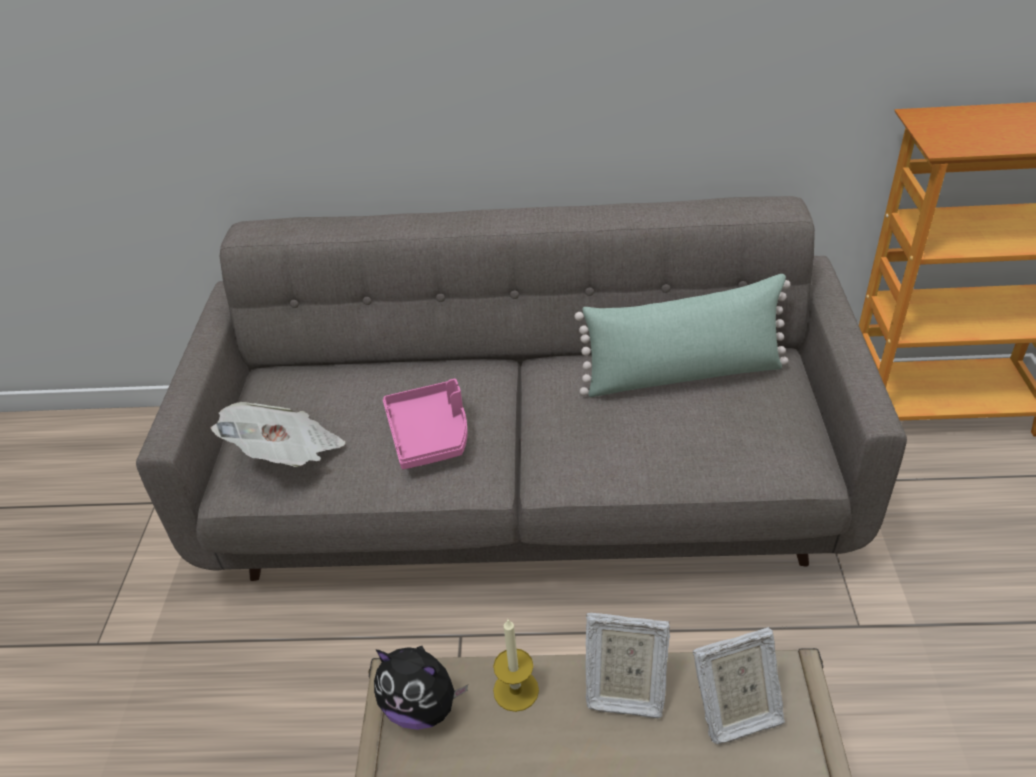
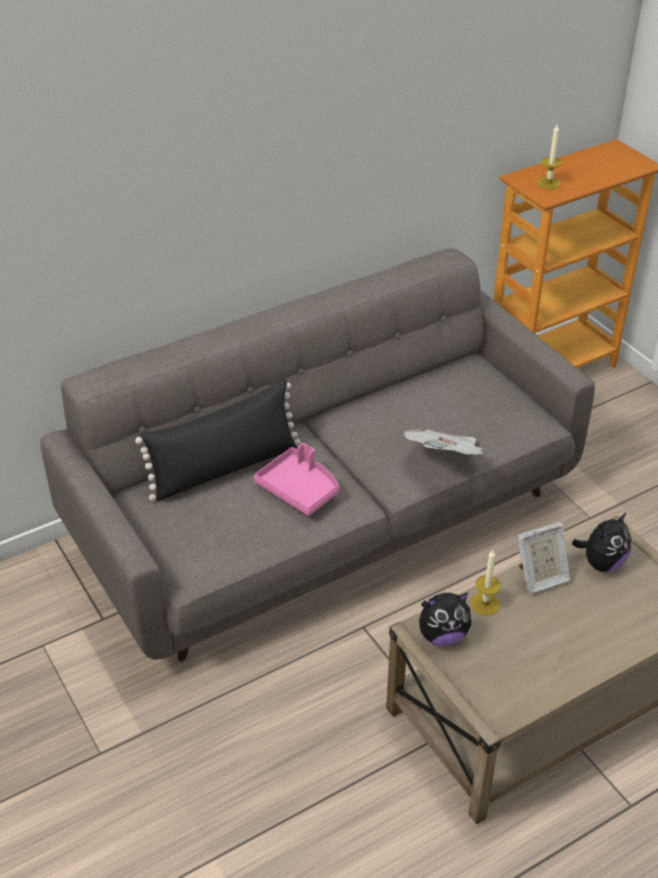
camera: 35 degrees left, 0 degrees up
(287, 454) = (211, 540): newspaper -> newspaper (445, 458)
(381, 381) = (225, 468): none -> black pillow
(683, 375) = (428, 393): green pillow -> none
(734, 712) = (601, 563): picture frame -> plush toy
(963, 130) = (548, 183): none -> candle

